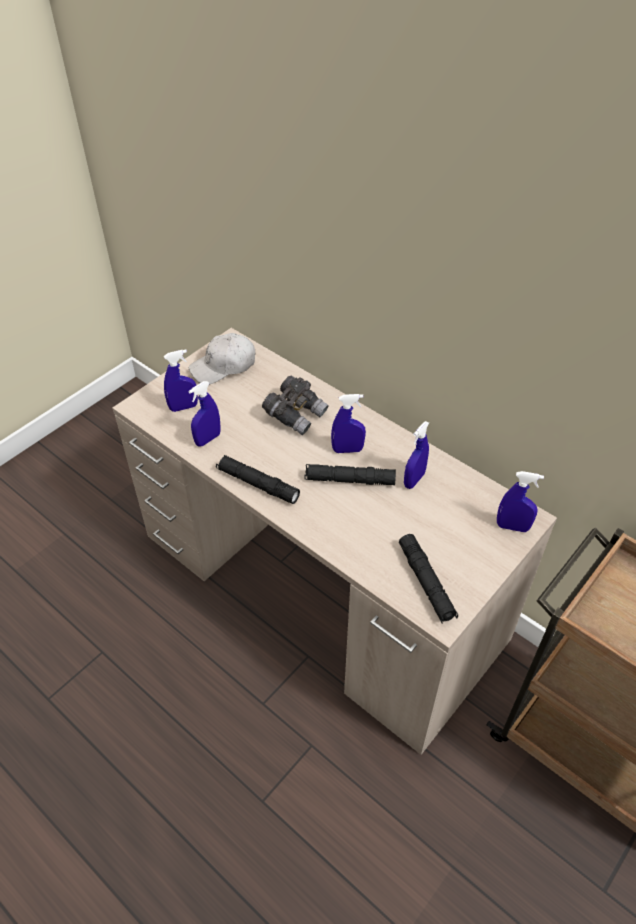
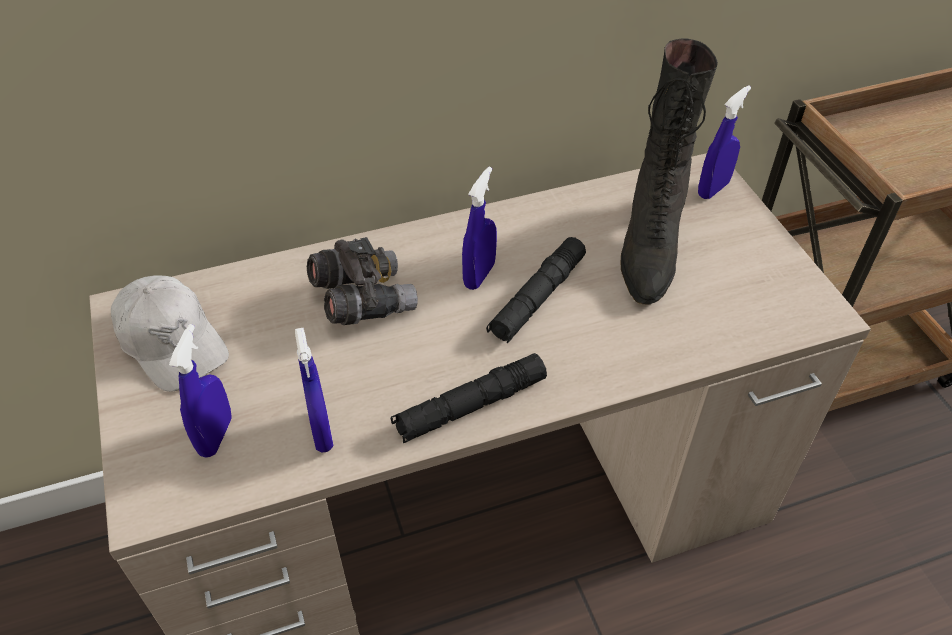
camera: 60 degrees left, 0 degrees up
(223, 366) = (172, 342): white cap -> white cap turned 45 degrees counterclockwise
(414, 480) = (582, 236): blue spray bottle -> none
(426, 582) = (760, 302): black flashlight -> none
(431, 513) = (650, 247): none -> black boot

